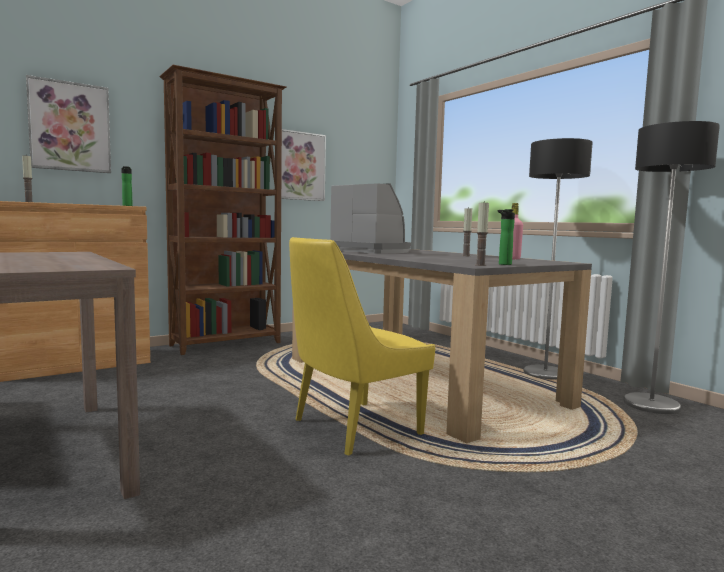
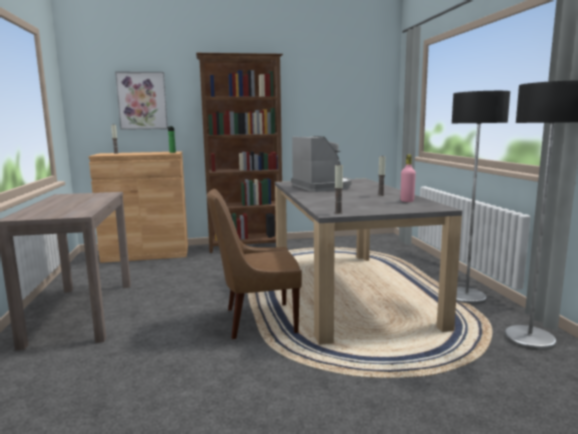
camera: 25 degrees right, 5 degrees up
(299, 166) = (307, 110): picture -> none
(352, 428) = (257, 321): yellow chair -> brown chair
(503, 264) = (363, 211): bottle -> none

